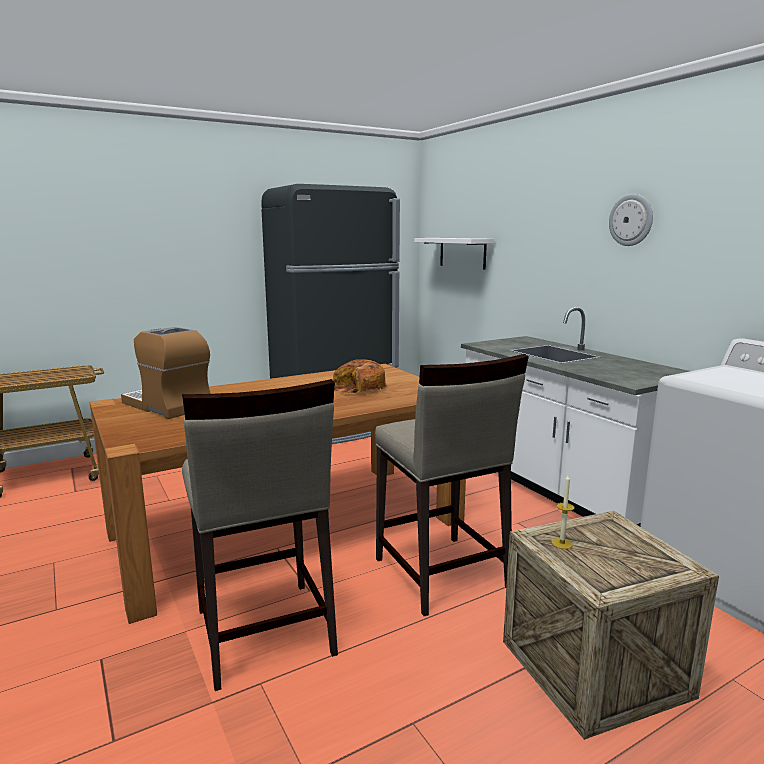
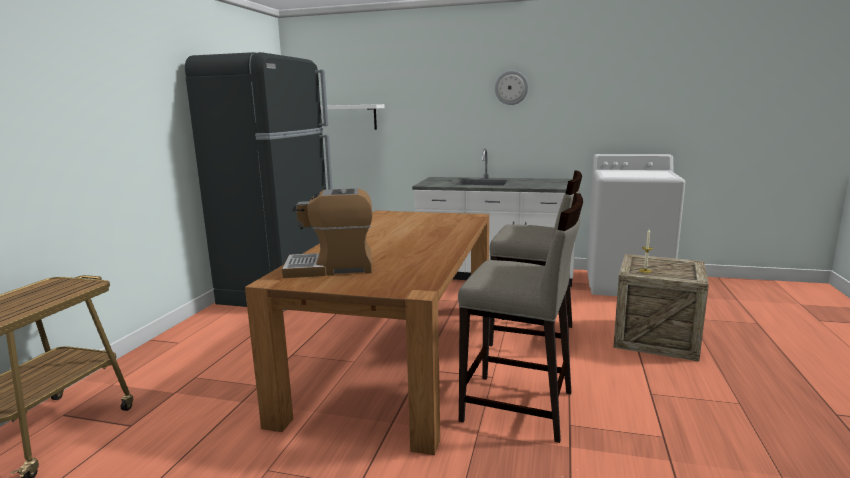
camera: 45 degrees left, 0 degrees up
(359, 388) = (418, 225): bread -> none

